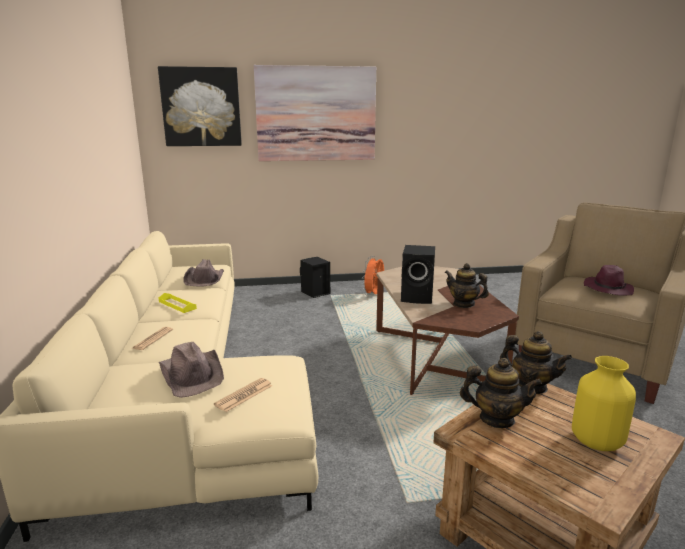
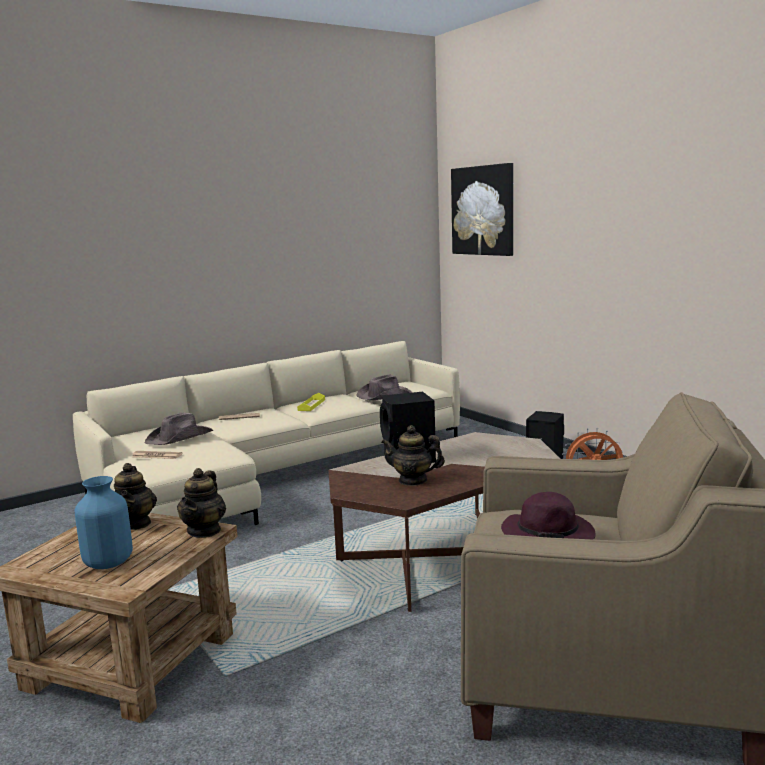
camera: 65 degrees right, 5 degrees down
(316, 114) = (588, 216): picture -> none
(464, 304) = (413, 480): teapot -> teapot turned 90 degrees counterclockwise
(597, 441) = (108, 563): yellow vase -> blue vase

